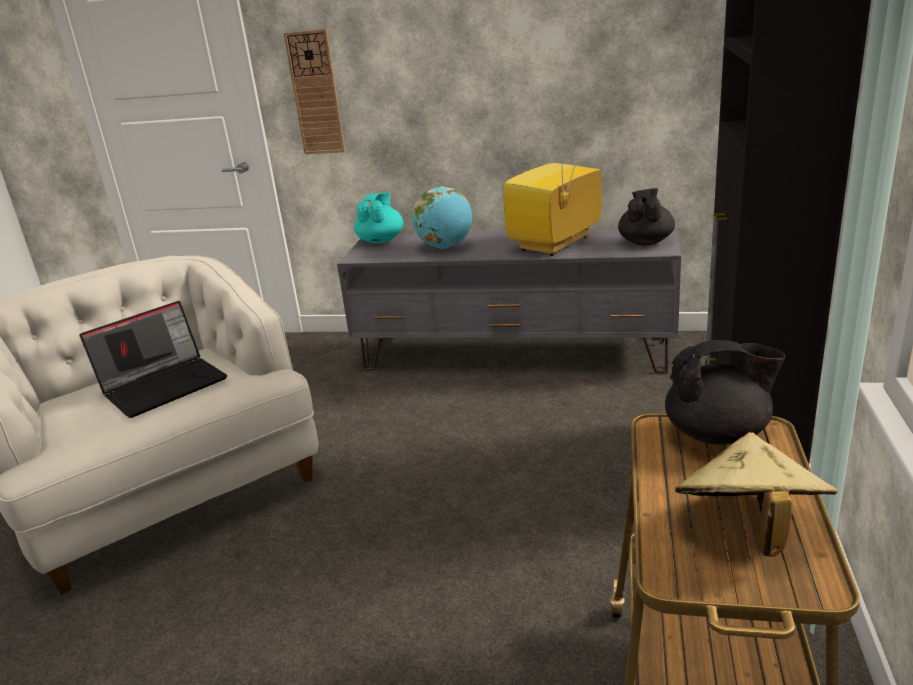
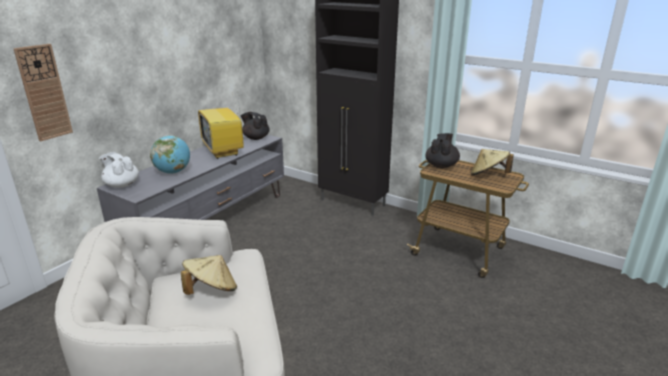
camera: 70 degrees left, 0 degrees up
(165, 385) = (211, 290): laptop -> beige hat
(381, 240) = (121, 185): turquoise teapot -> white teapot

